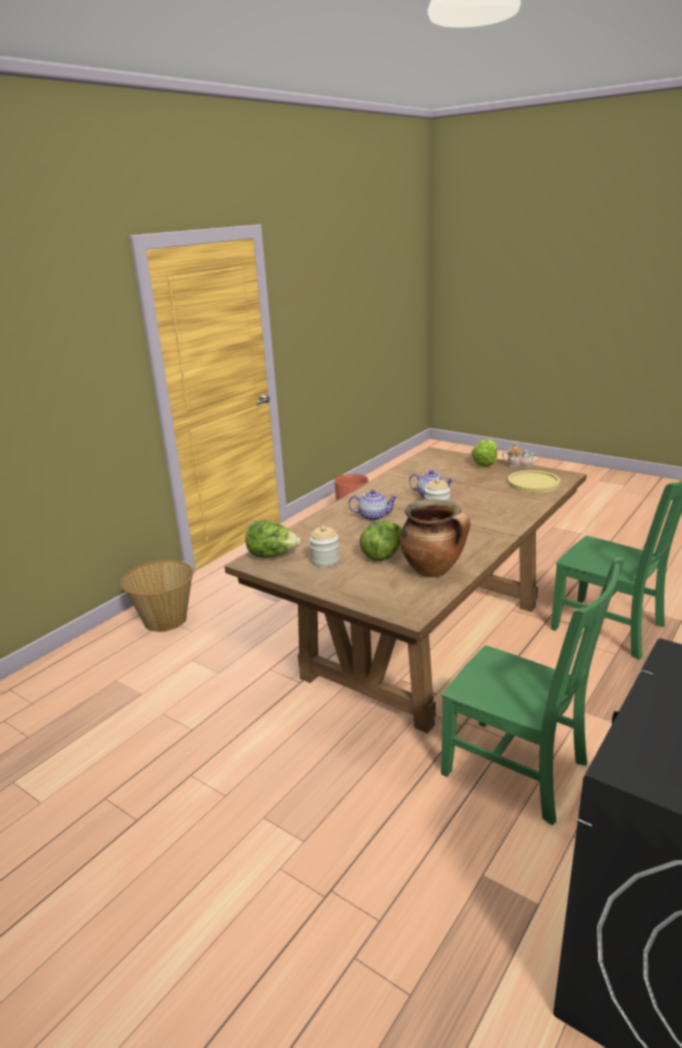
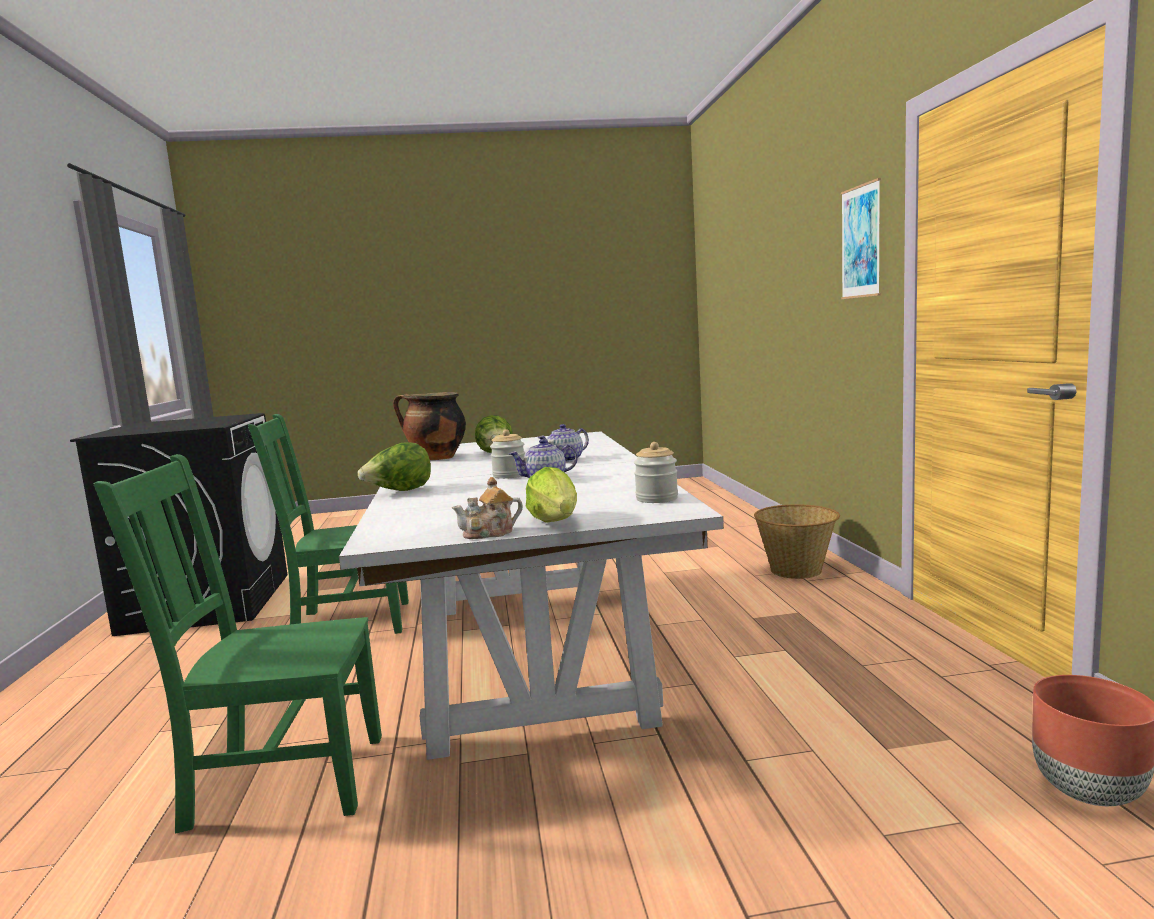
camera: 135 degrees right, 15 degrees down
(94, 342) = (861, 242): none -> picture
(272, 555) = (582, 437): lettuce -> lettuce (399, 492)
(325, 561) = (535, 444): jar -> jar (657, 498)
(426, 639) = (531, 658): brown dining table -> white dining table
(533, 483) = (425, 520): yellow plate -> none

